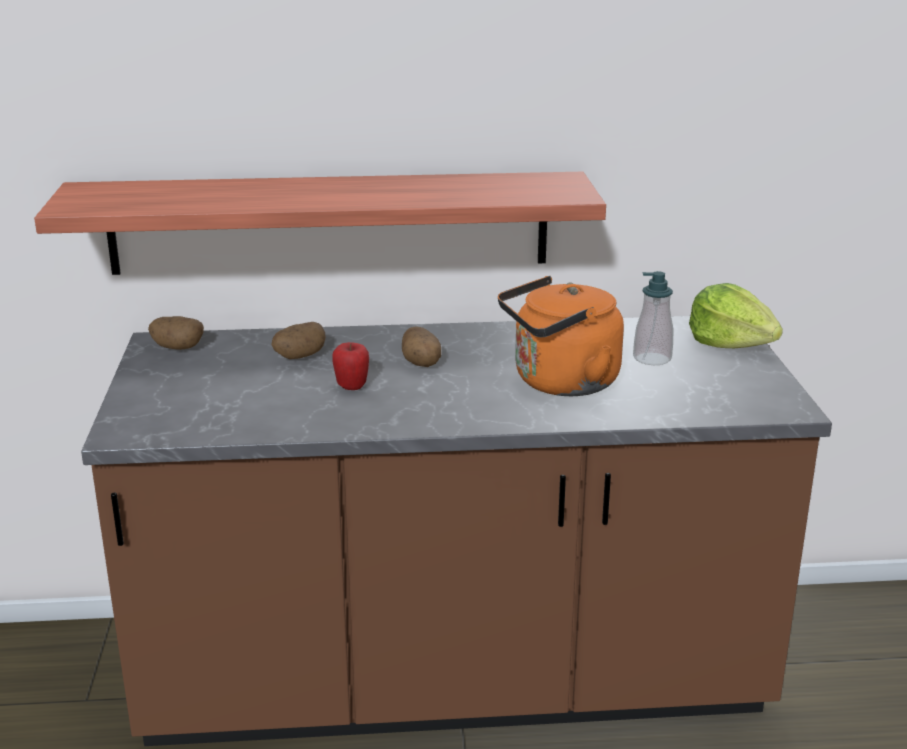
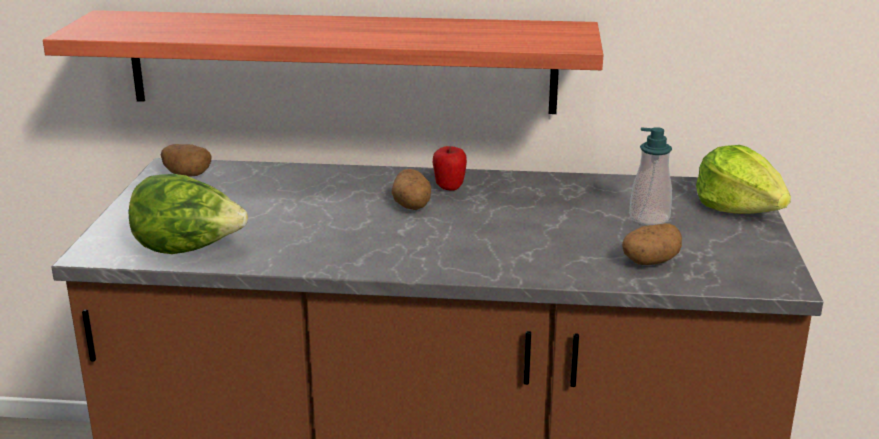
camera: 10 degrees right, 0 degrees up
(217, 423) = (188, 250): none -> lettuce
(299, 356) = (296, 191): potato -> potato (649, 262)
(351, 387) = (333, 224): apple -> apple (449, 187)
(560, 383) = (543, 236): orange kettle -> none

